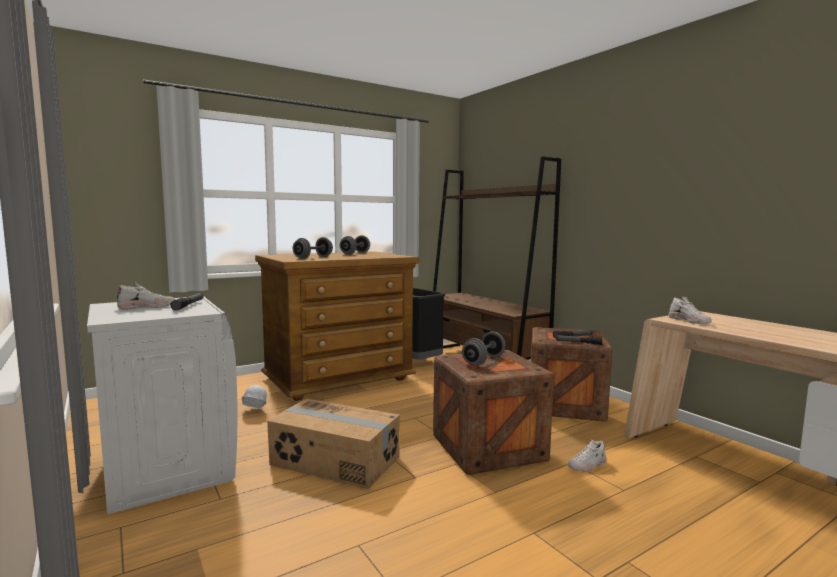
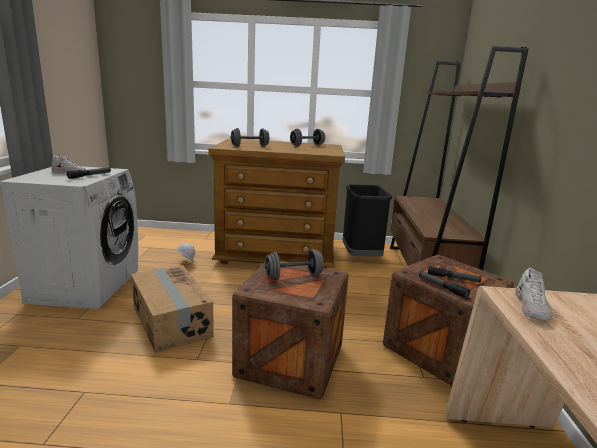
camera: 35 degrees right, 10 degrees up
(587, 465) = (351, 424): white shoe -> none

